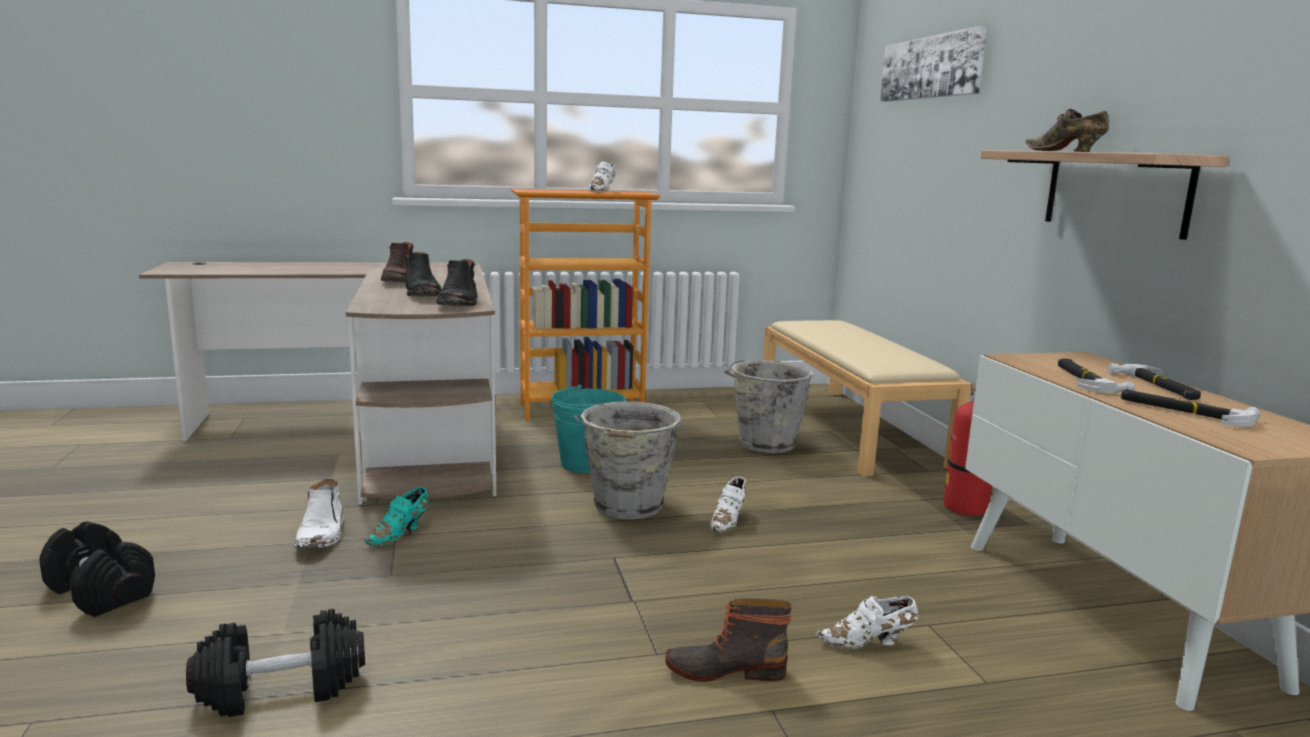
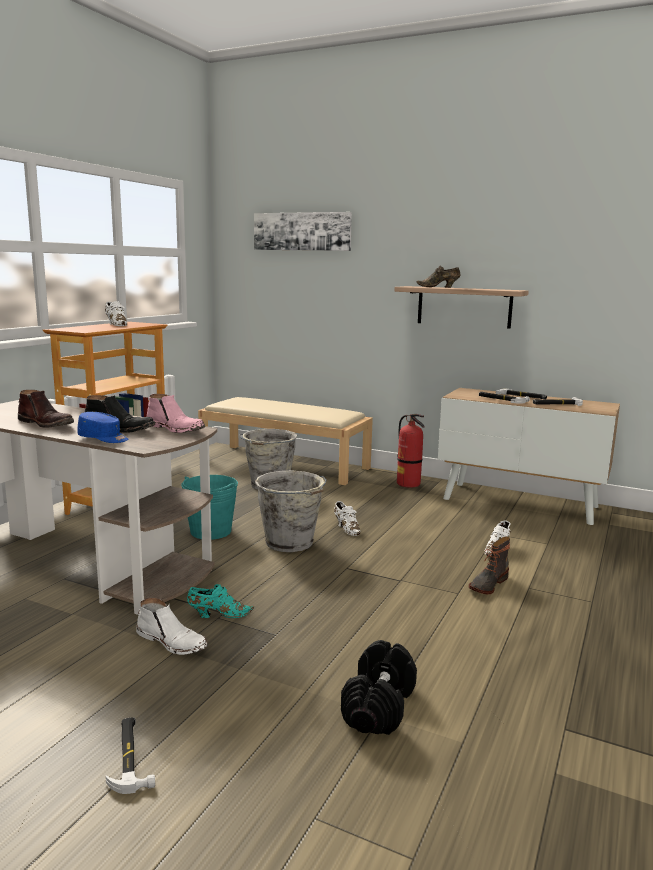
camera: 50 degrees left, 0 degrees up
(102, 592) = (130, 757): black dumbbell -> hammer
(378, 296) = (103, 438): none -> blue cap
(400, 533) = (218, 615): turquoise shoe -> turquoise shoe turned 75 degrees counterclockwise
(459, 303) = (176, 429): black boot -> pink boot

